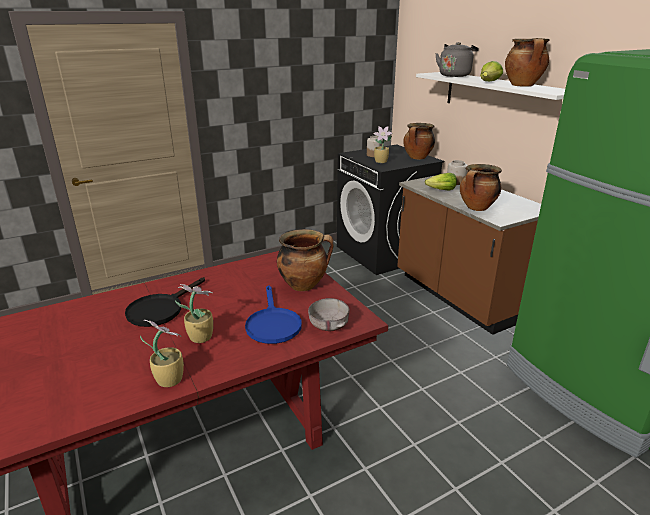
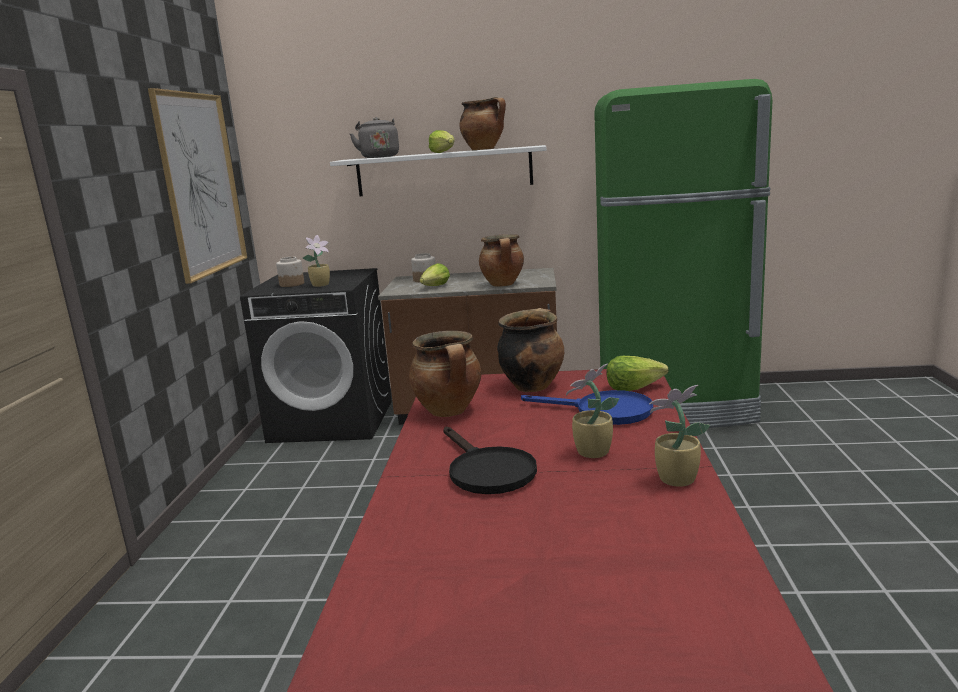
camera: 55 degrees left, 10 degrees down
(328, 325) = (634, 388): grey bowl -> lettuce
(337, 76) = (201, 184): none -> picture
(417, 158) = (345, 273): cooking pot -> cooking pot (449, 411)

